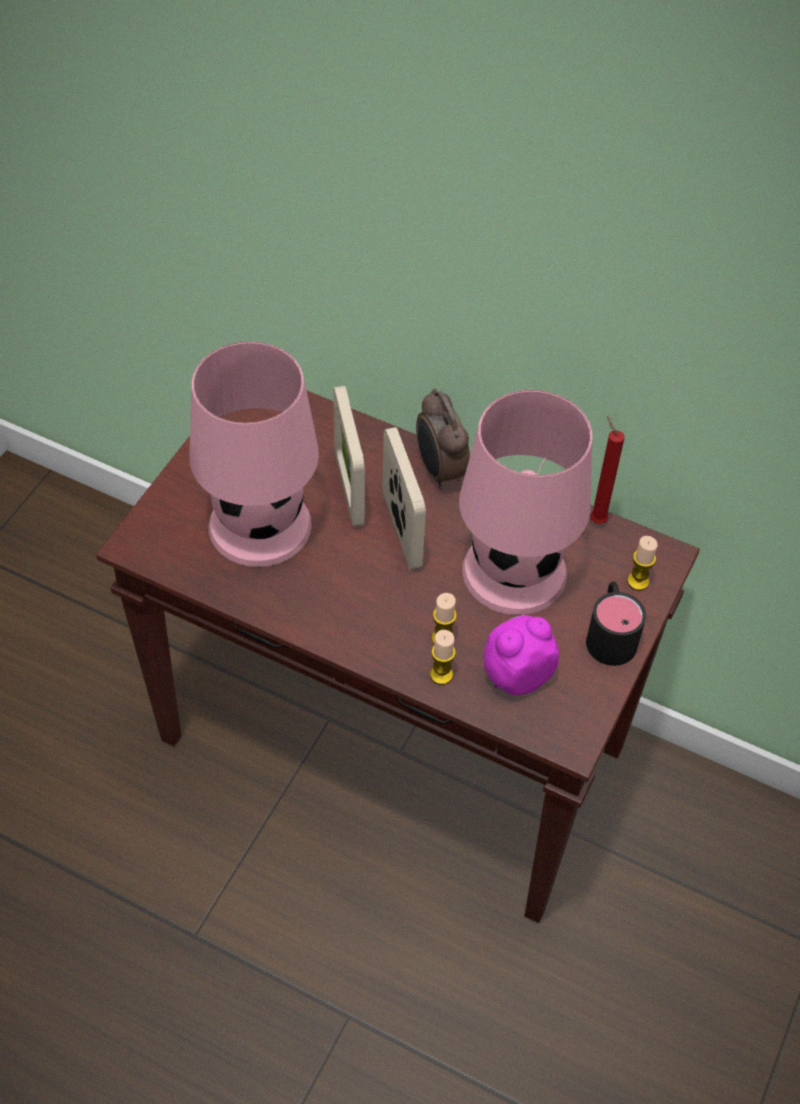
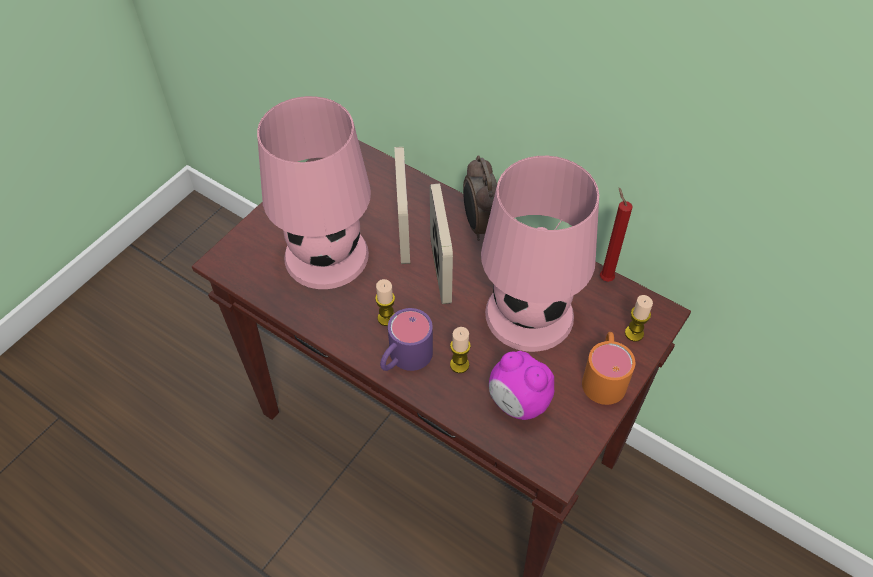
camera: 10 degrees right, 0 degrees up
(376, 638) = (404, 359): none -> purple mug
(441, 675) = (453, 396): candle -> candle (386, 318)
(517, 675) = (518, 403): alarm clock -> alarm clock turned 120 degrees counterclockwise
(610, 633) = (604, 375): black mug -> orange mug

